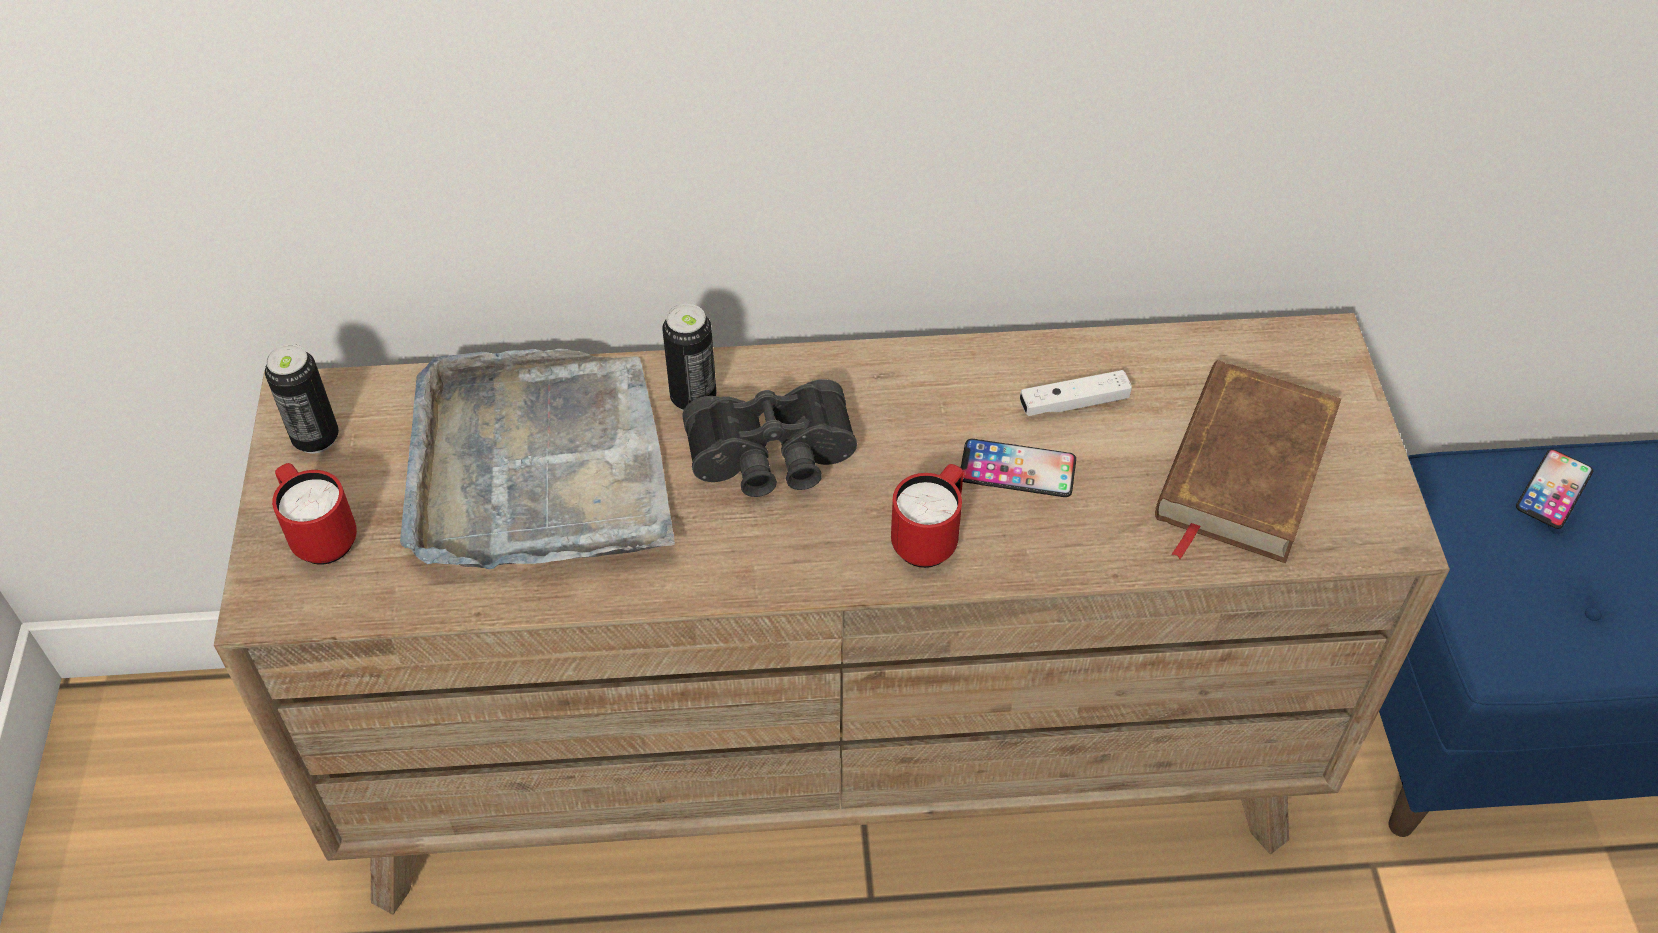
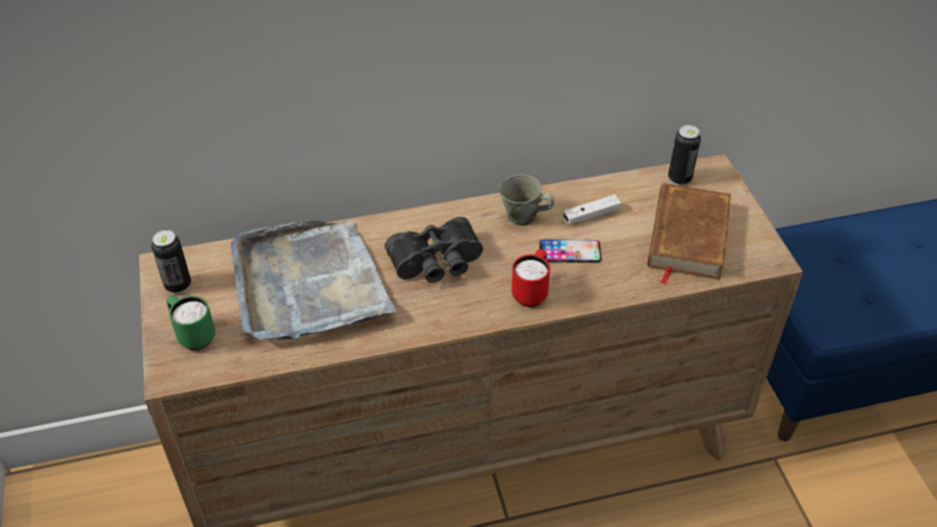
camera: 10 degrees left, 5 degrees down
(320, 536) = (193, 335): red mug -> green mug
(693, 398) = (386, 238): can -> can (679, 178)
(948, 389) = (523, 217): none -> grey mug
(1554, 489) = (836, 239): phone -> none

